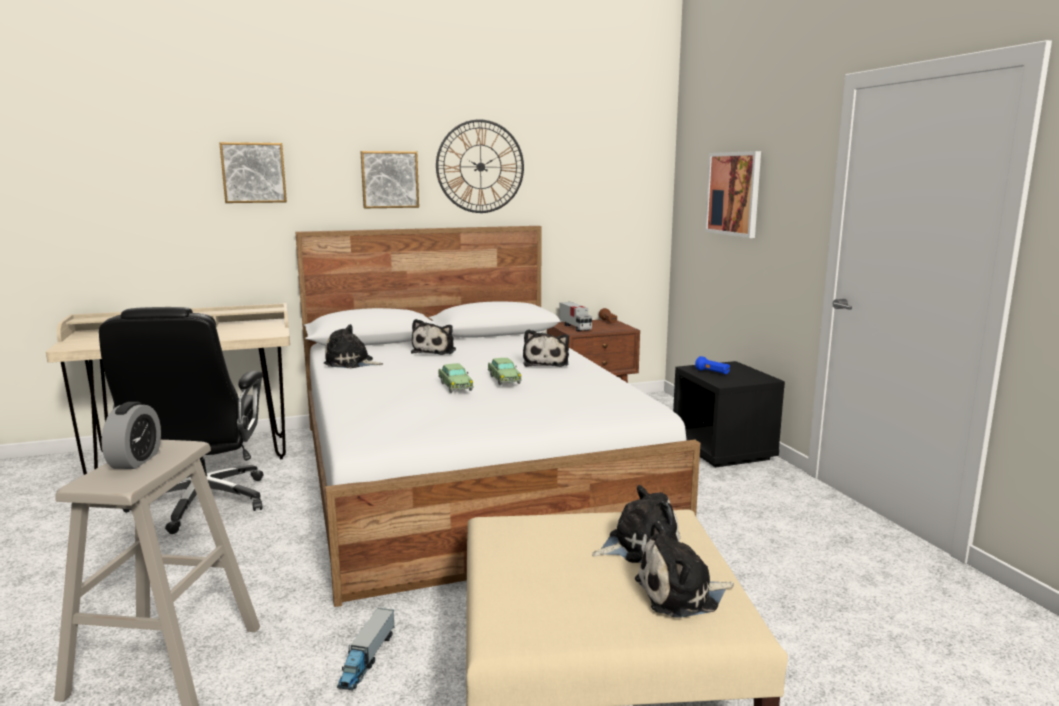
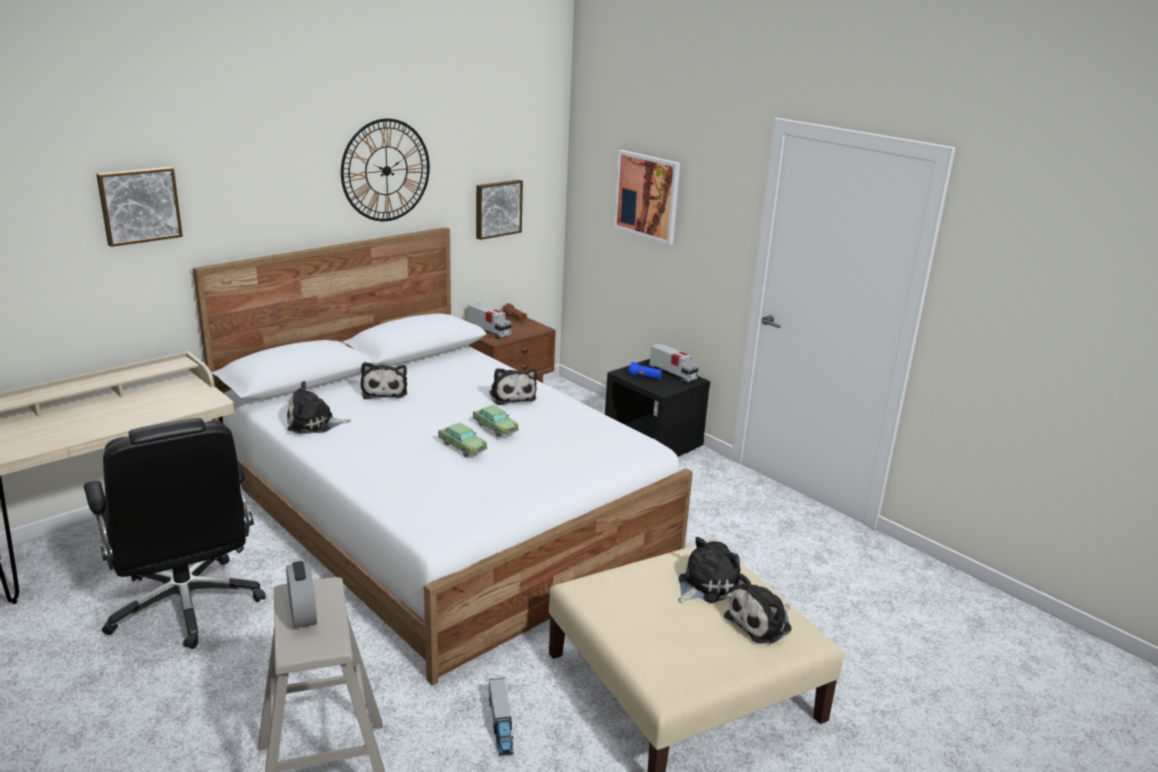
camera: 25 degrees left, 10 degrees up
(389, 179) = (292, 195): picture -> picture (497, 208)
(745, 373) = (673, 374): none -> toy truck

